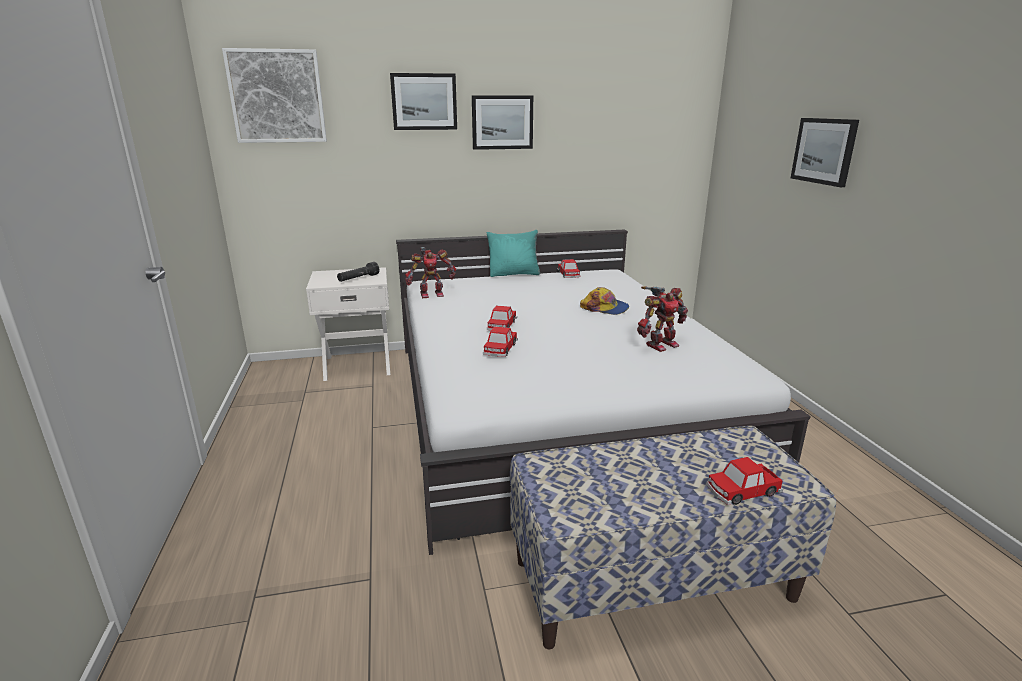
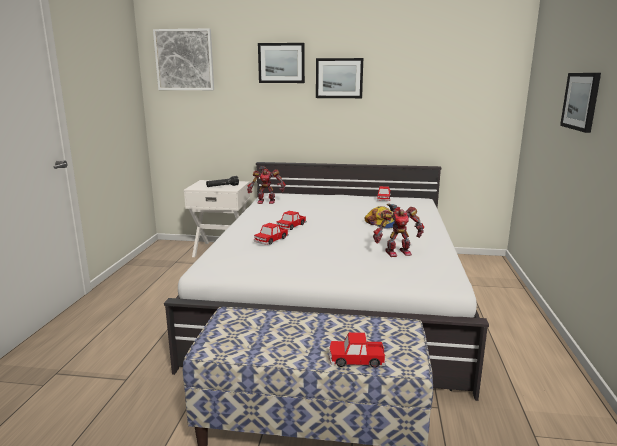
camera: 20 degrees right, 5 degrees down
(514, 274) = (341, 194): turquoise pillow -> none

